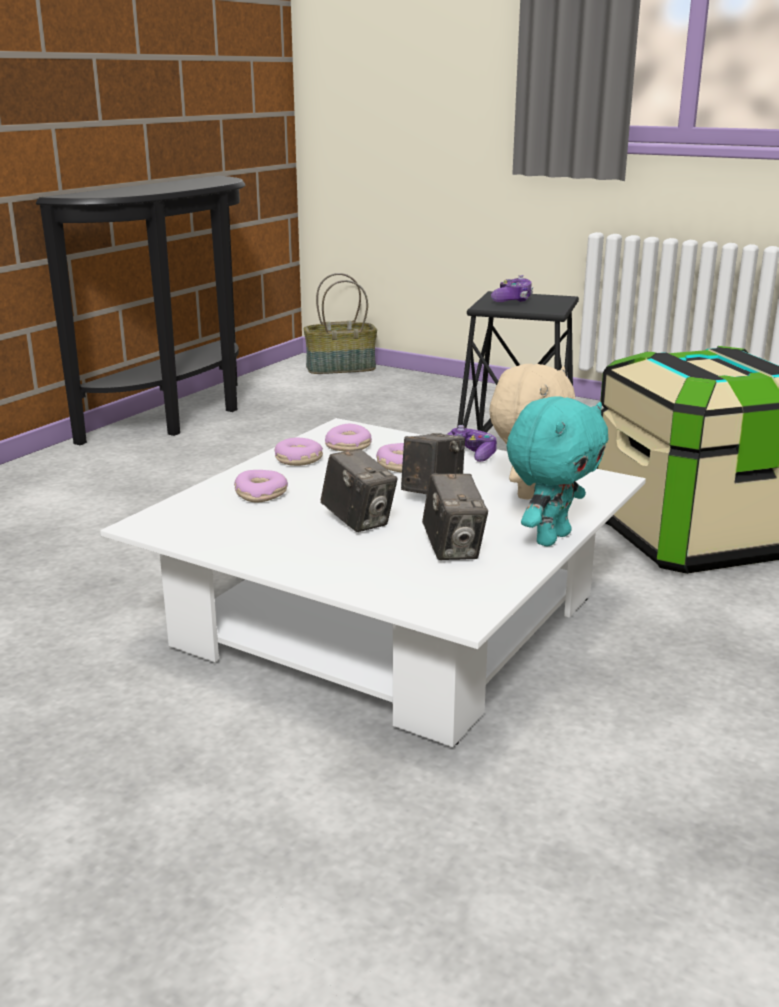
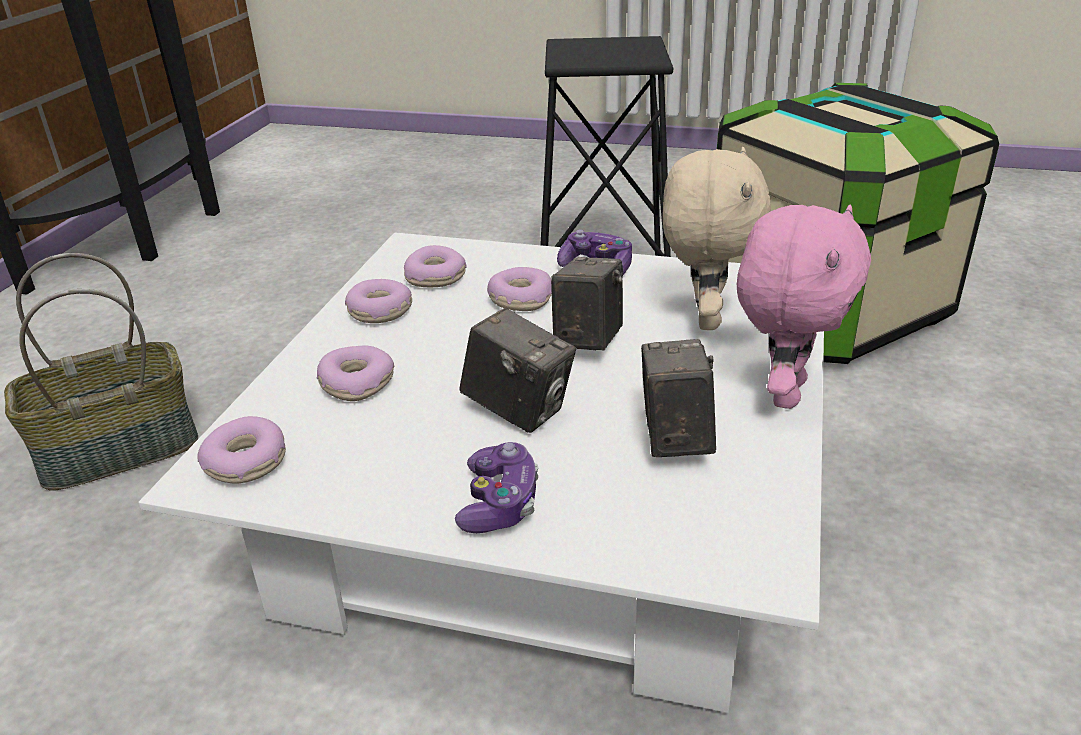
camera: 15 degrees left, 10 degrees up
(171, 521) = (247, 462): none -> donut
(340, 368) = (323, 139): basket -> basket (118, 452)
(453, 549) = (674, 438): camera -> camera turned 150 degrees counterclockwise
(512, 300) = (590, 50): game controller -> game controller (499, 503)
(551, 538) = (784, 392): turquoise plush toy -> pink plush toy

